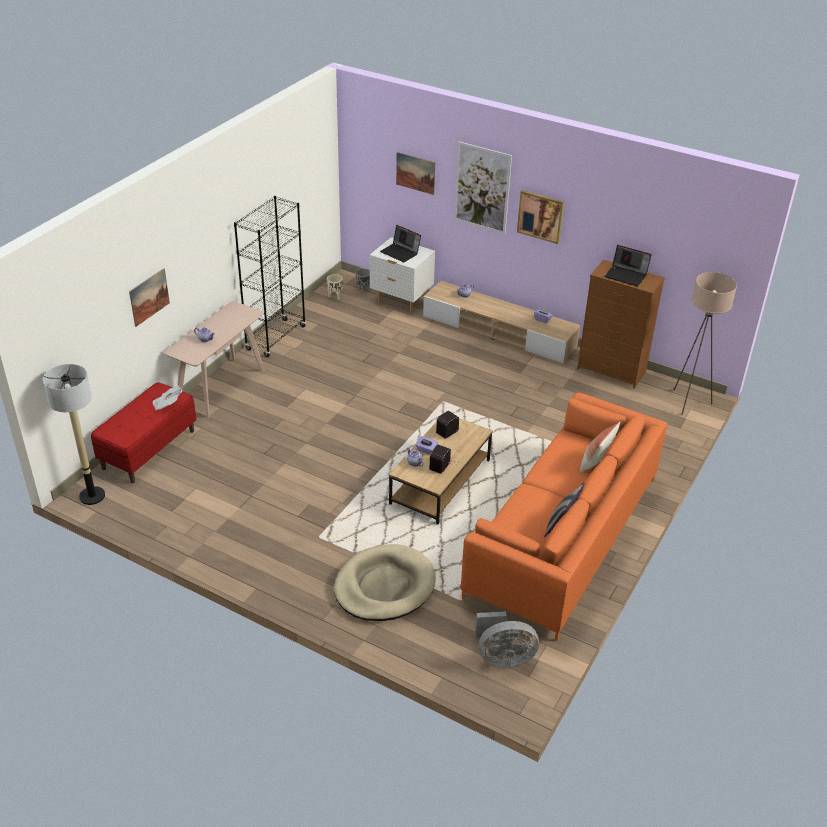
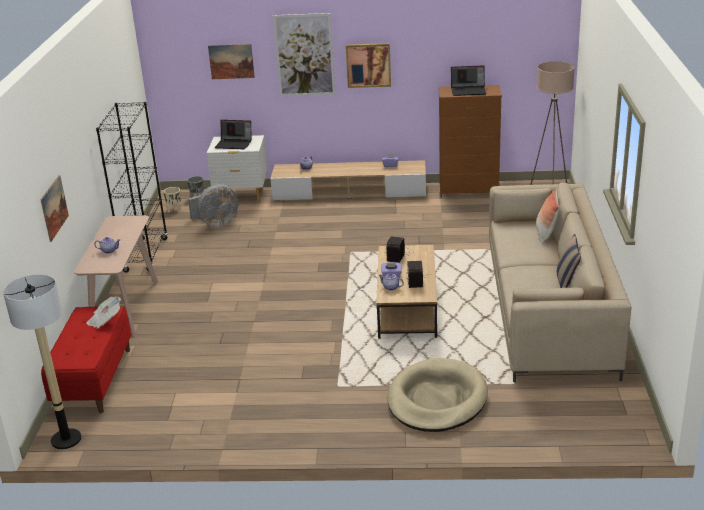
camera: 25 degrees left, 10 degrees down
(502, 657) = (592, 410): grey fan -> grey fan (216, 223)
(563, 536) = (548, 308): orange sofa -> beige sofa

